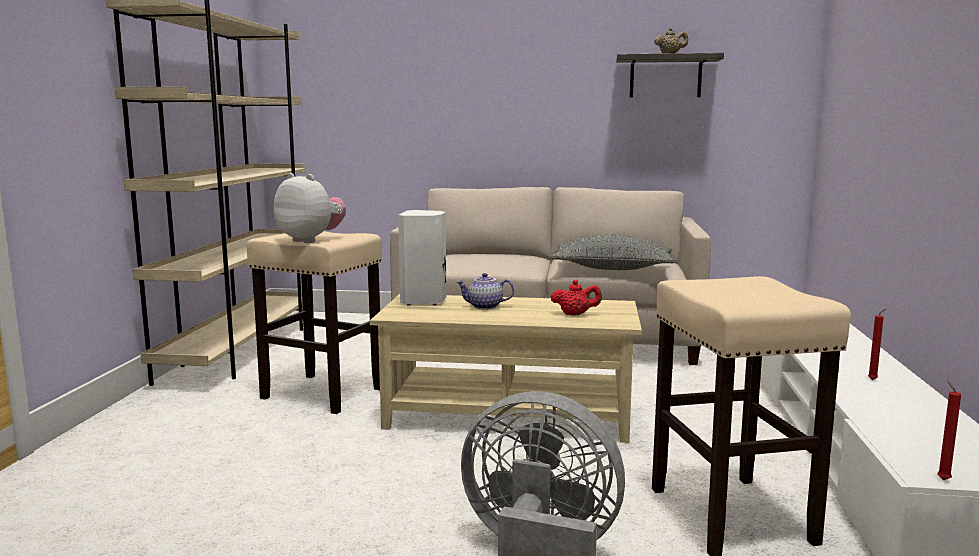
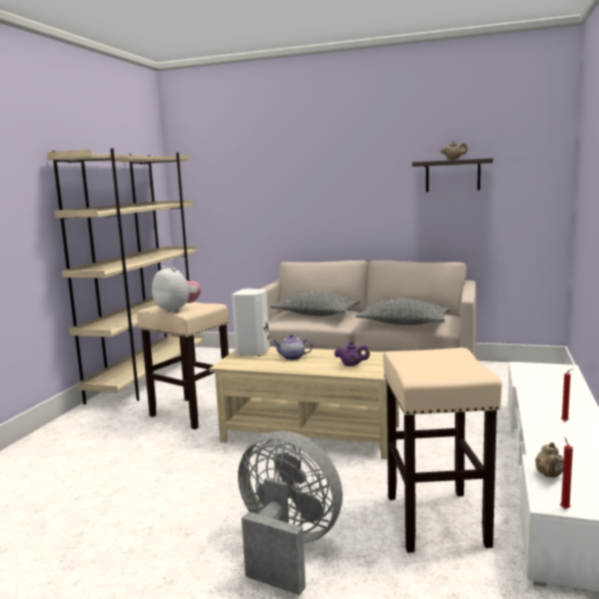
camera: 10 degrees right, 0 degrees up
(486, 258) = (316, 315): none -> grey pillow
(575, 314) = (352, 365): red teapot -> purple teapot
(897, 442) = (549, 475): none -> beige teapot

